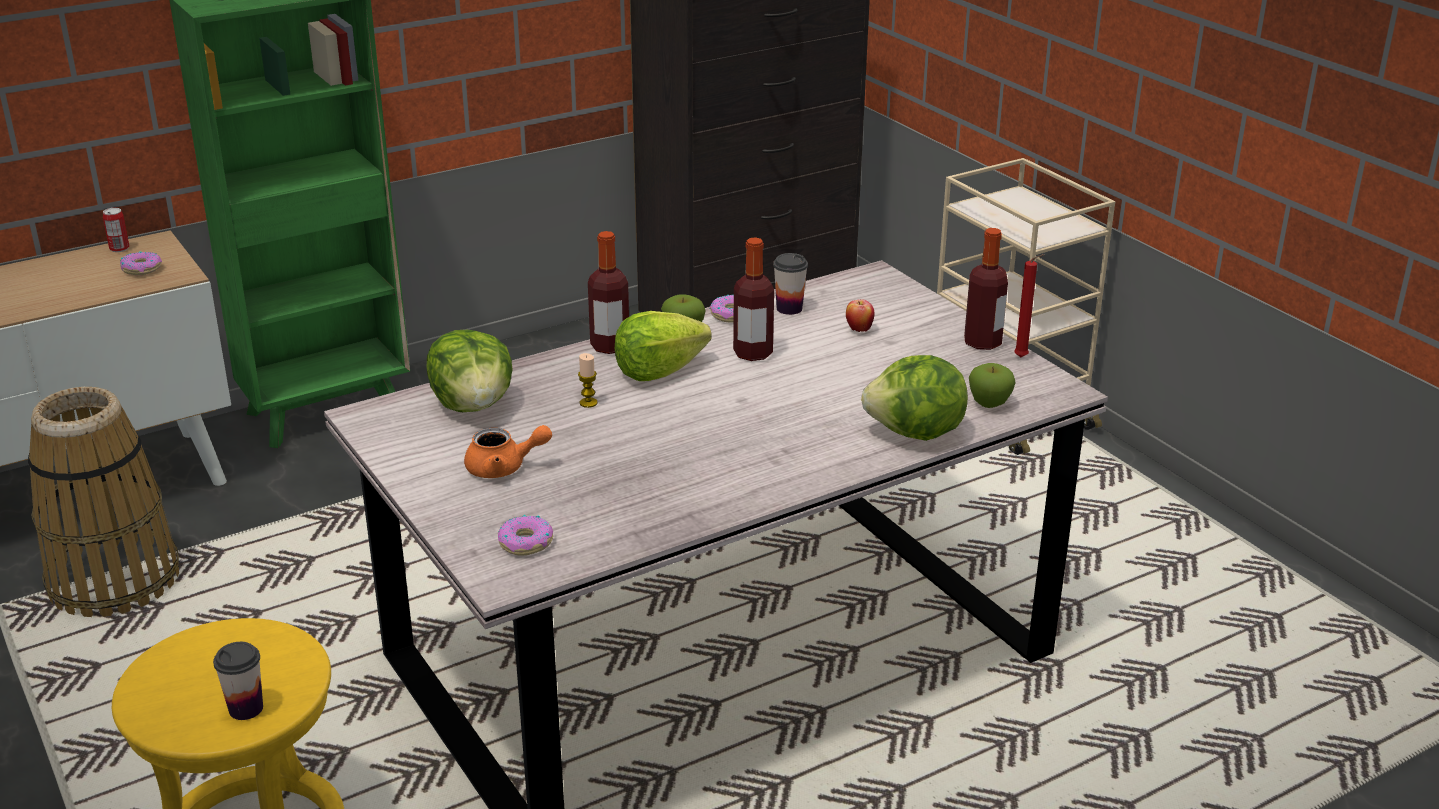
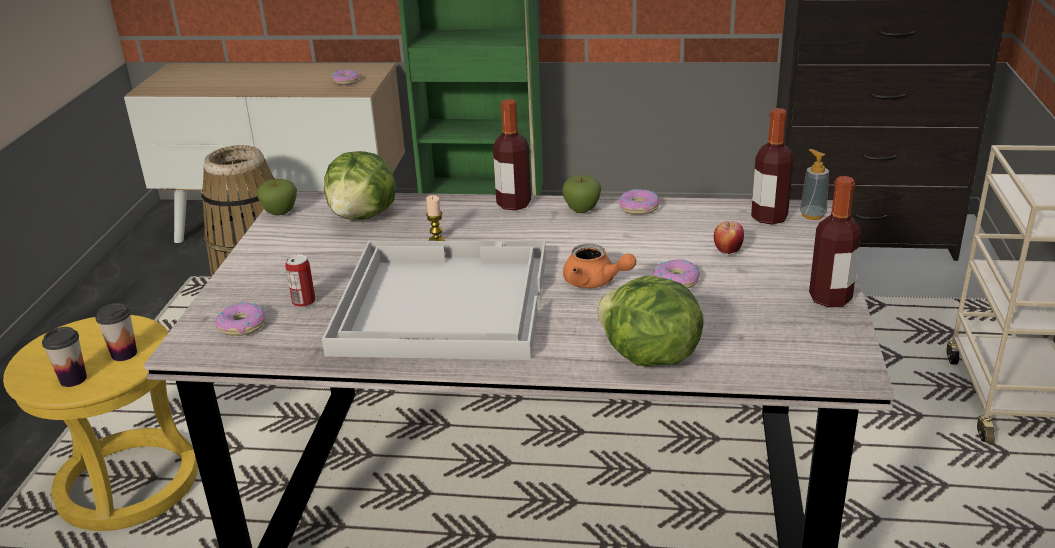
camera: 40 degrees right, 0 degrees up
(119, 248) = (353, 67): can -> can (304, 302)
(504, 468) = (313, 266): orange teapot -> orange teapot (595, 282)
(658, 371) = (520, 233): lettuce -> none
(682, 454) = (441, 302): none -> white tray
(753, 353) = (610, 242): bottle -> bottle (769, 217)
(789, 308) = (693, 216): cup -> cup (124, 354)
(852, 368) = (676, 281): none -> donut
(882, 278) = (812, 215): none -> soap dispenser
(989, 404) = (756, 356): apple -> apple (280, 213)
(1023, 358) = (852, 326): red candle -> none

